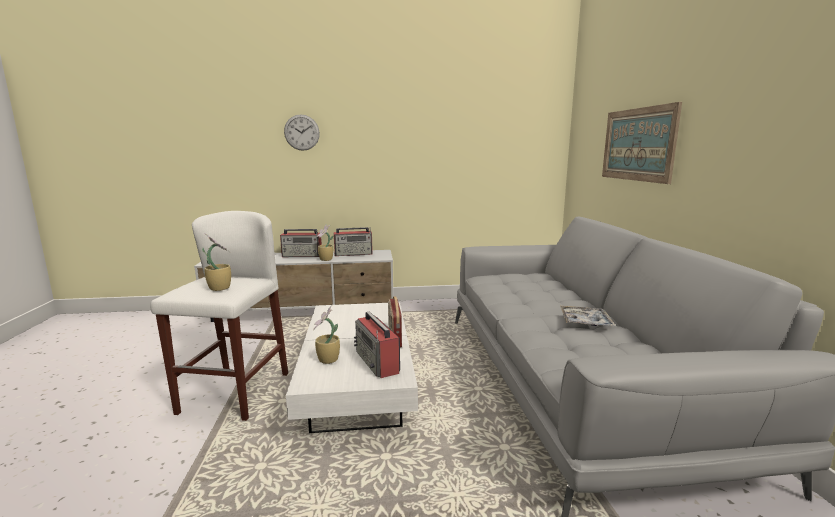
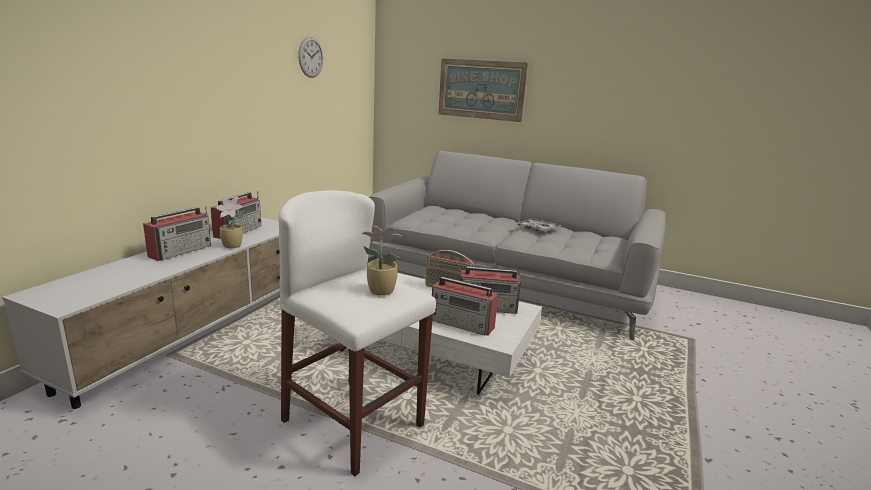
camera: 60 degrees left, 5 degrees up
(301, 132) = (139, 58): wall clock -> wall clock (310, 57)
(328, 360) = (462, 324): potted plant -> radio

